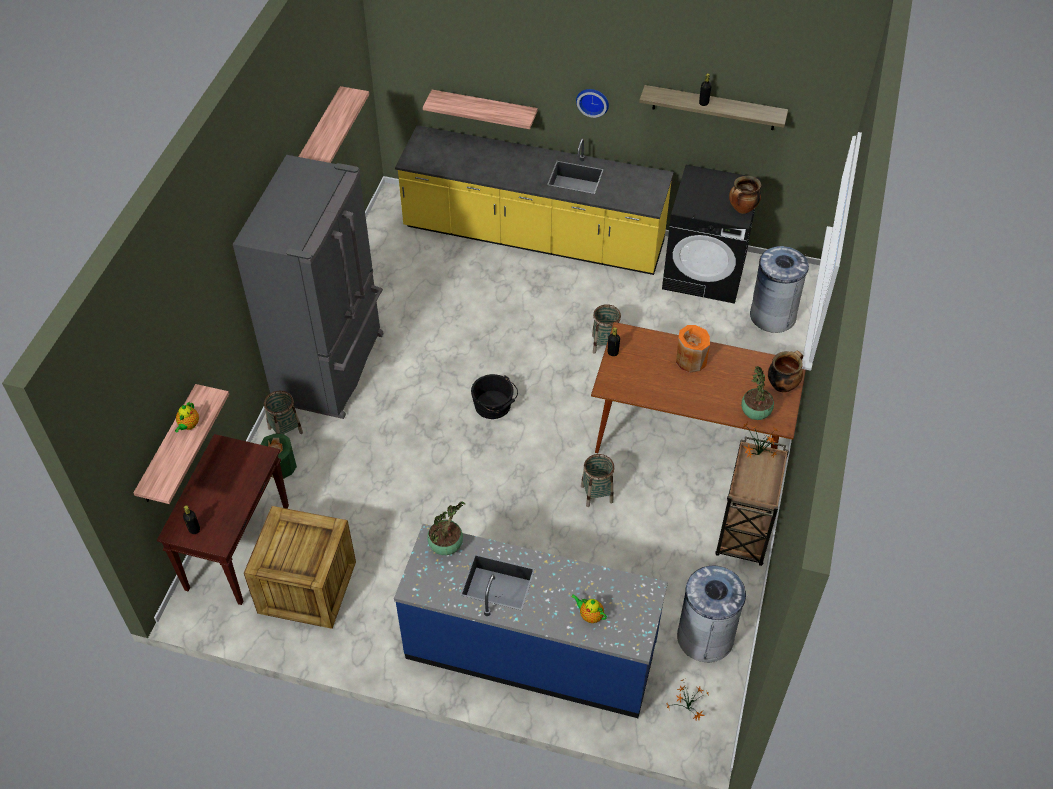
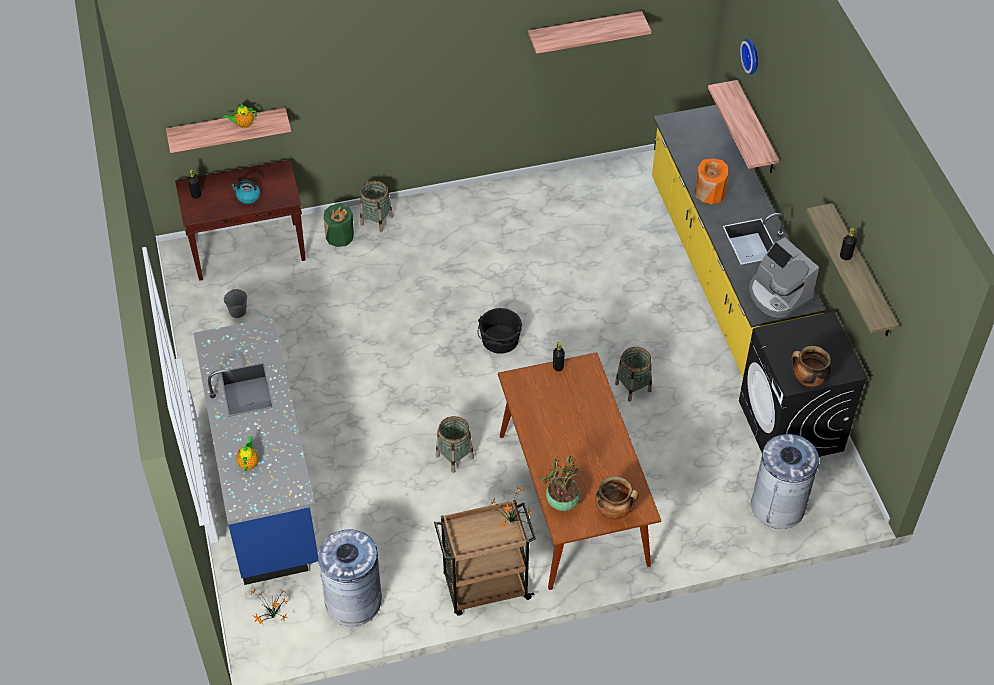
camera: 60 degrees right, 0 degrees up
(234, 487) = (248, 197): none -> kettle
(308, 588) = (237, 312): crate -> grey bucket
(332, 368) = (461, 216): grey fridge -> none
(446, 546) = (260, 341): potted plant -> none
(593, 101) = (805, 187): wall clock -> wall clock (752, 56)
(640, 188) = (777, 295): none -> coffee machine
(690, 360) = (592, 428): orange vase -> orange vase (709, 193)

